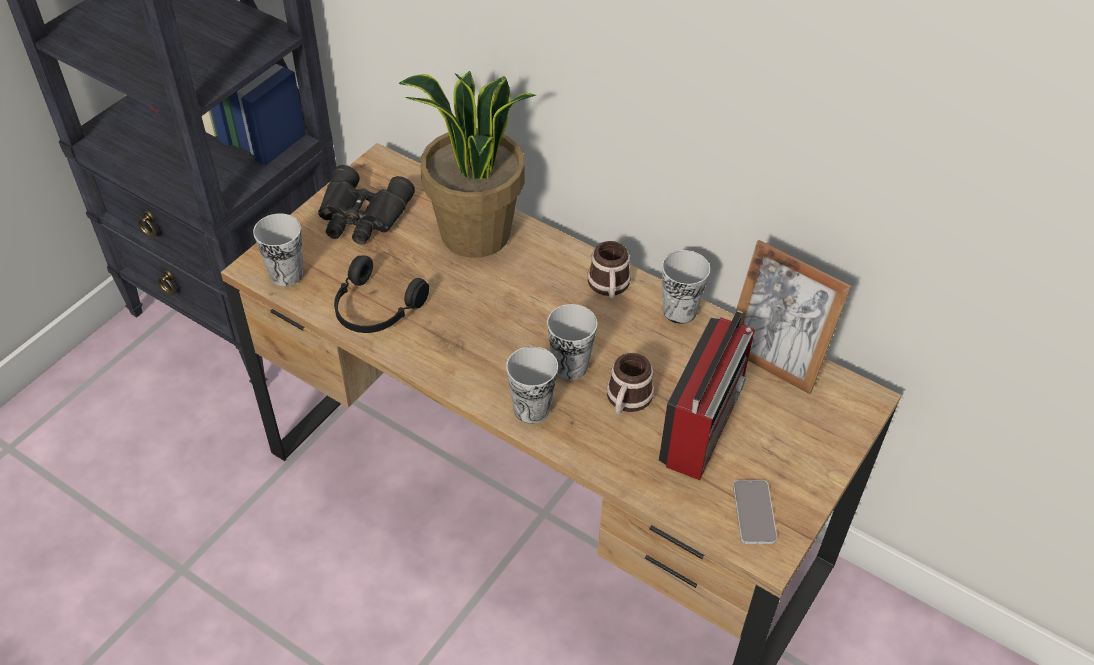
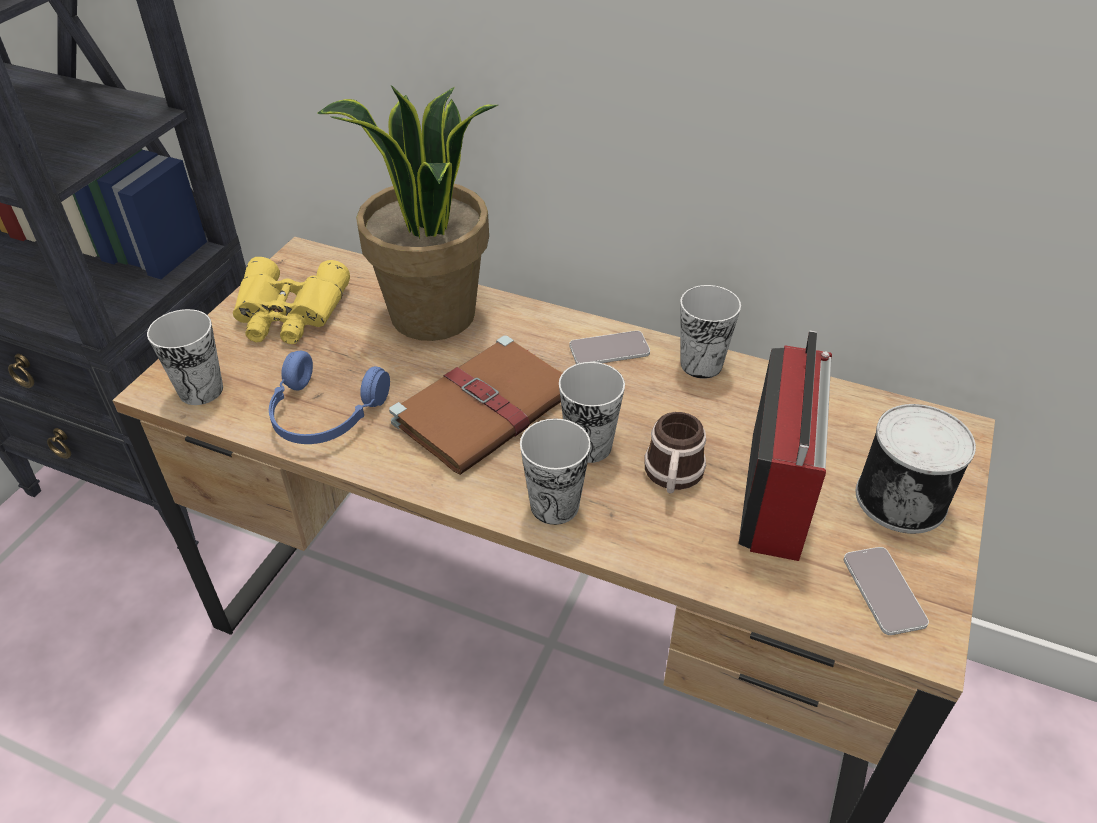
camera: 10 degrees left, 5 degrees down
(362, 216) = (289, 313): black binoculars -> yellow binoculars
(375, 309) = (323, 415): black headphones -> blue headphones
(500, 321) = (487, 406): none -> brown book
(609, 287) = (609, 350): mug -> phone
(773, 362) = (832, 404): picture frame -> none
(797, 445) = (901, 497): none -> can

